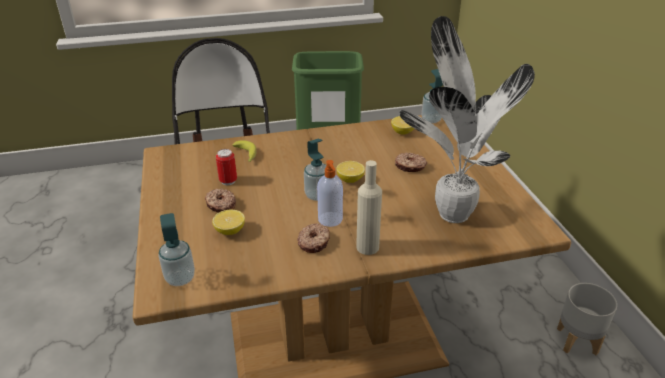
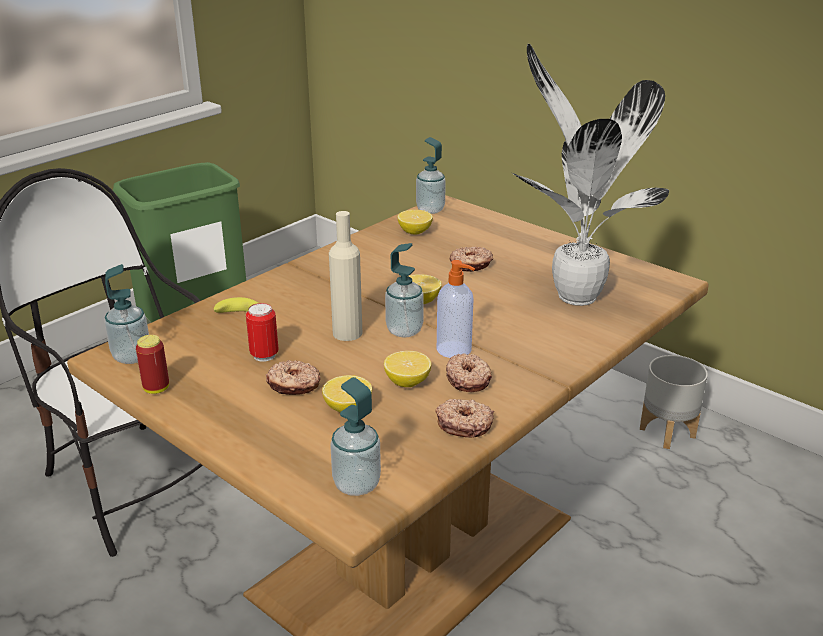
camera: 35 degrees left, 5 degrees down
(159, 180) = (156, 388): none -> can
(170, 157) = (132, 356): none -> soap dispenser
(277, 270) = (464, 424): none -> donut
(279, 229) = (407, 382): none -> lemon
(367, 247) = (532, 361): beige bottle -> beige bottle (347, 333)

